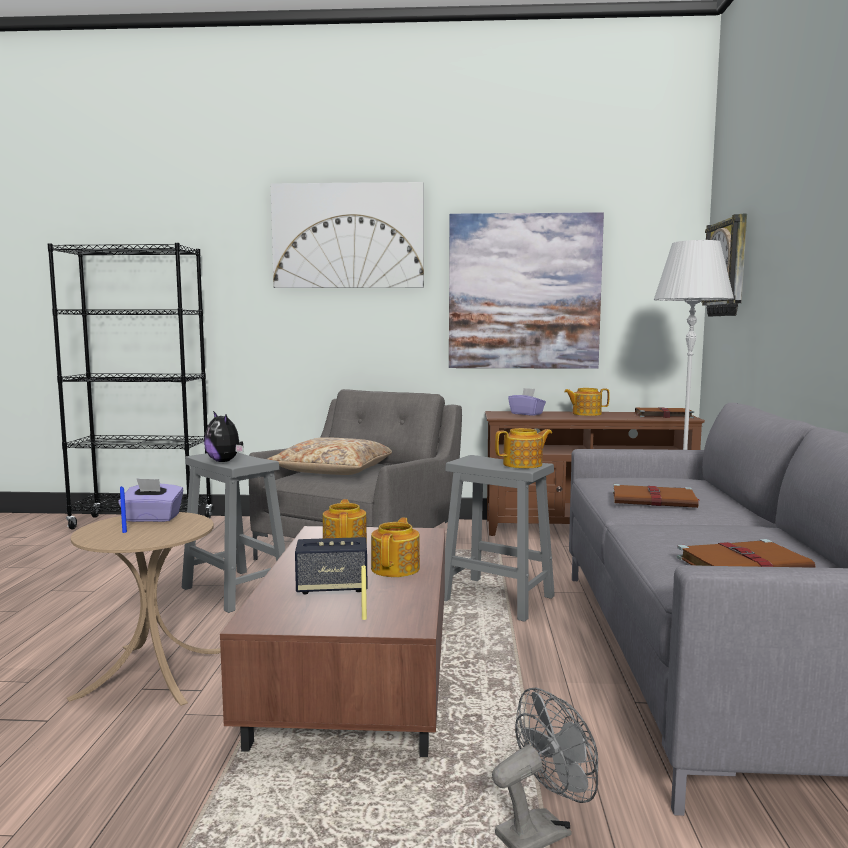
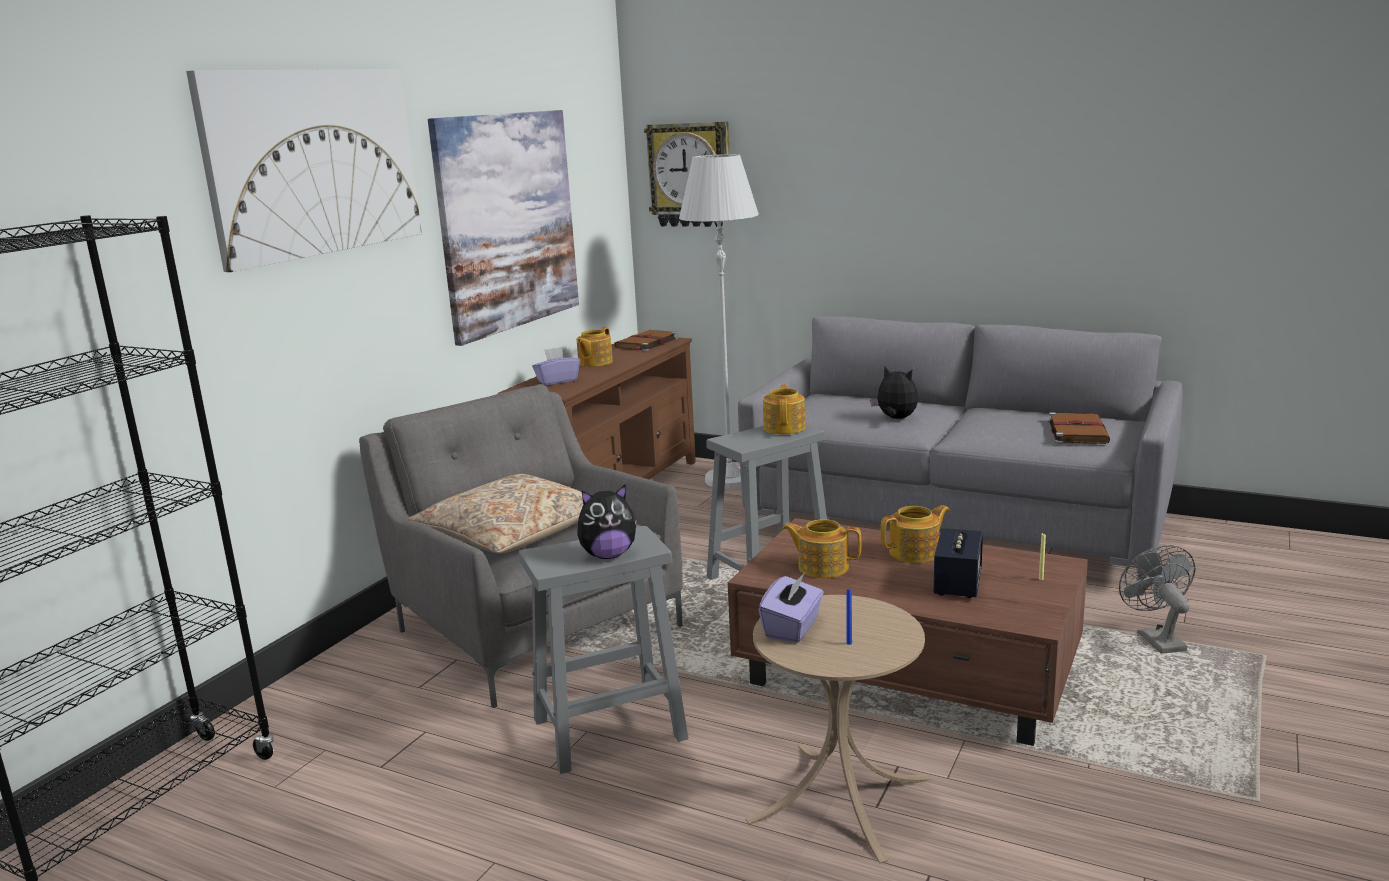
camera: 65 degrees left, 10 degrees up
(396, 568) = (915, 553): teapot -> teapot turned 120 degrees clockwise
(655, 500) = (896, 419): brown book -> plush toy

